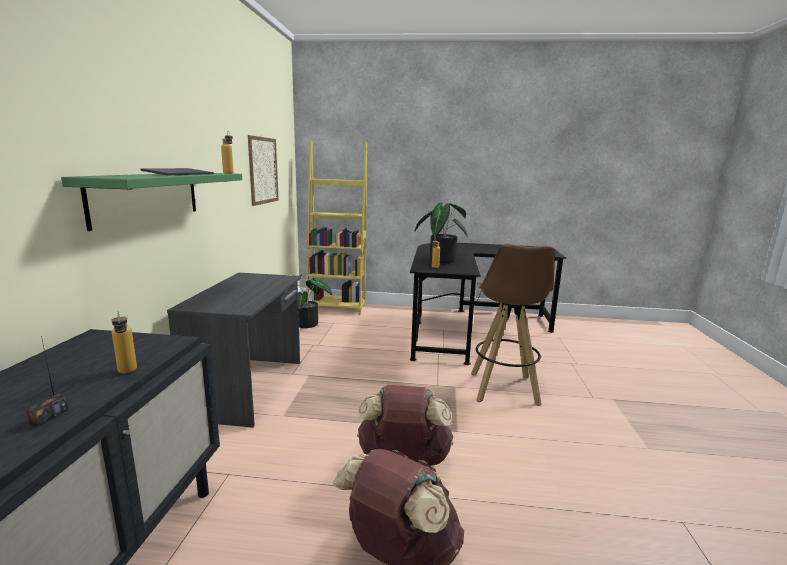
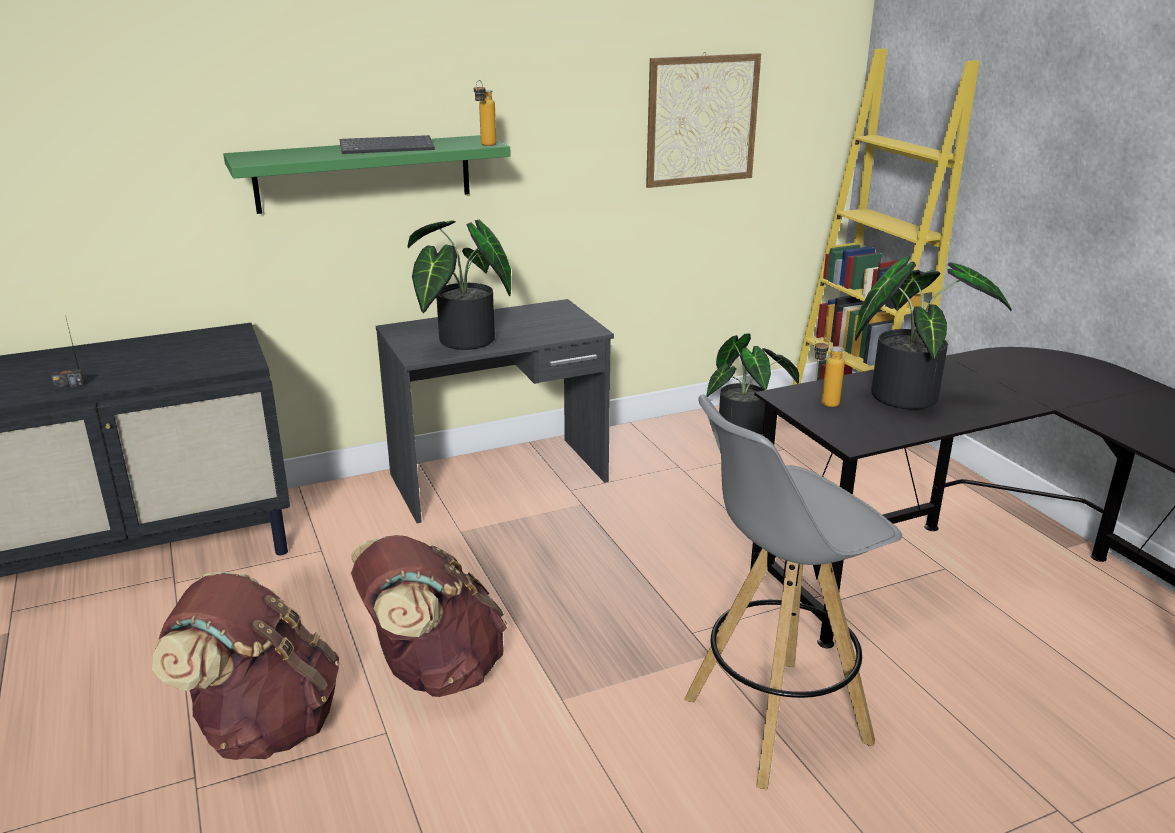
camera: 60 degrees right, 10 degrees up
(127, 373) = (160, 376): bottle -> none
(244, 298) = (460, 342): none -> potted plant
(503, 389) = (772, 720): brown stool -> grey stool

